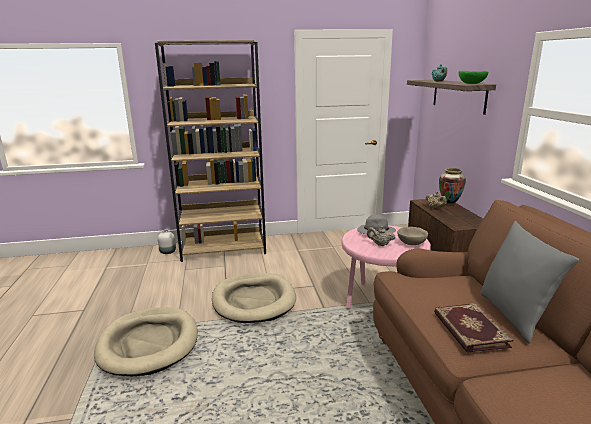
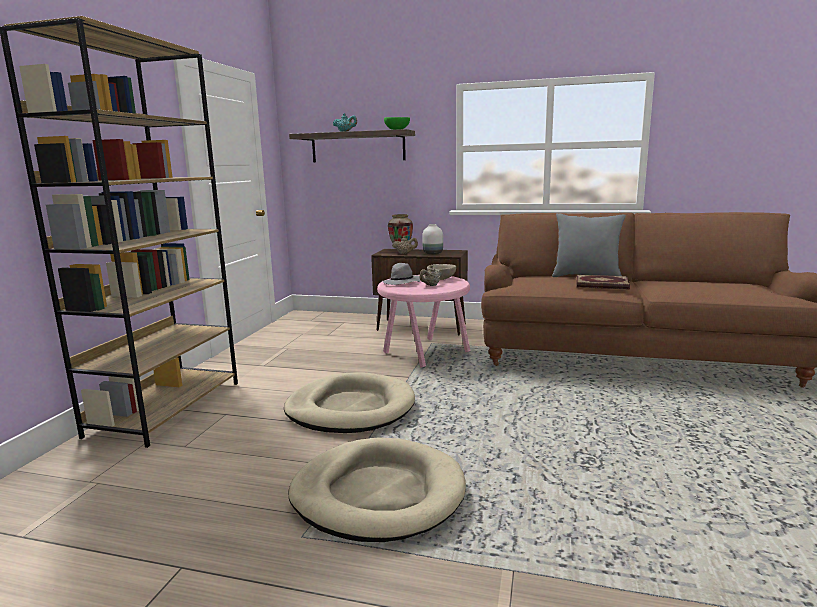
camera: 65 degrees left, 5 degrees down
(168, 251) = (81, 456): white vase -> white vase (432, 253)

